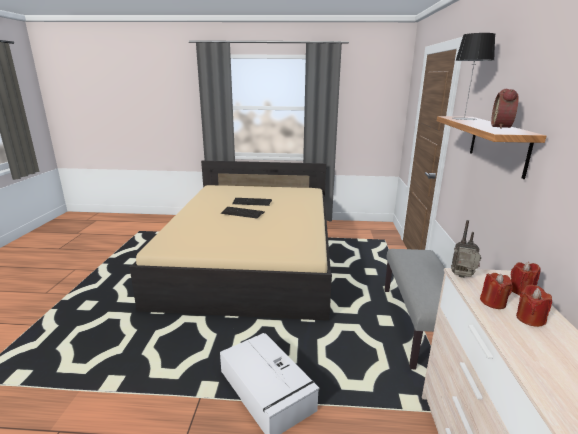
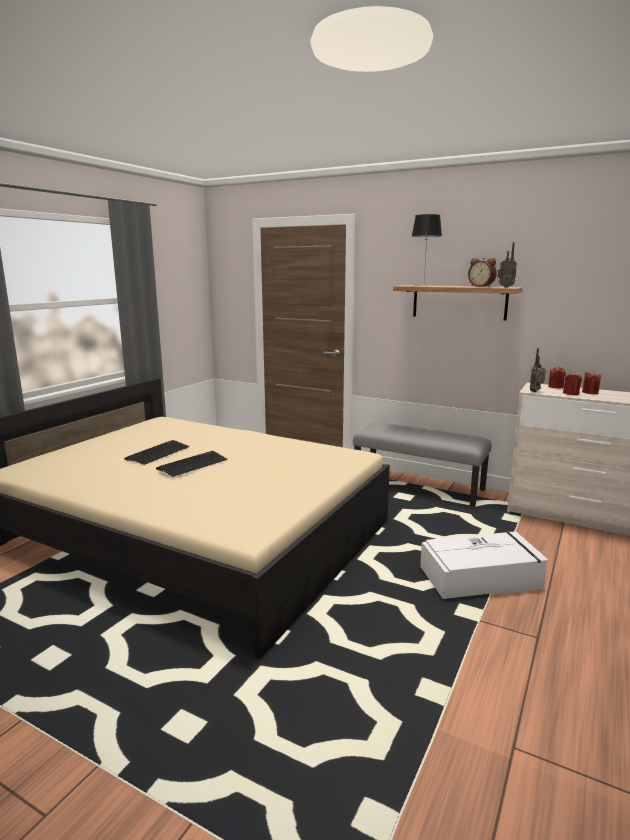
camera: 65 degrees left, 5 degrees down
(509, 131) = (505, 287): none -> radio

